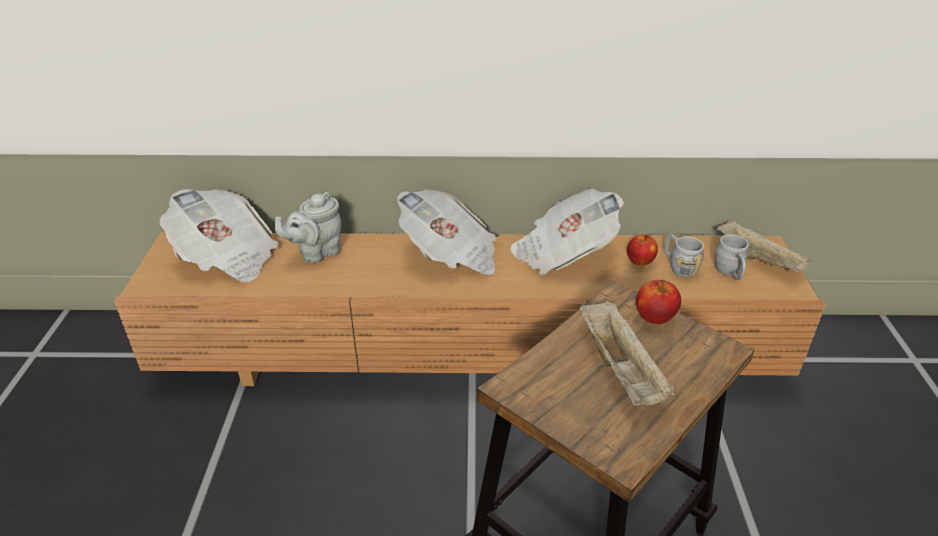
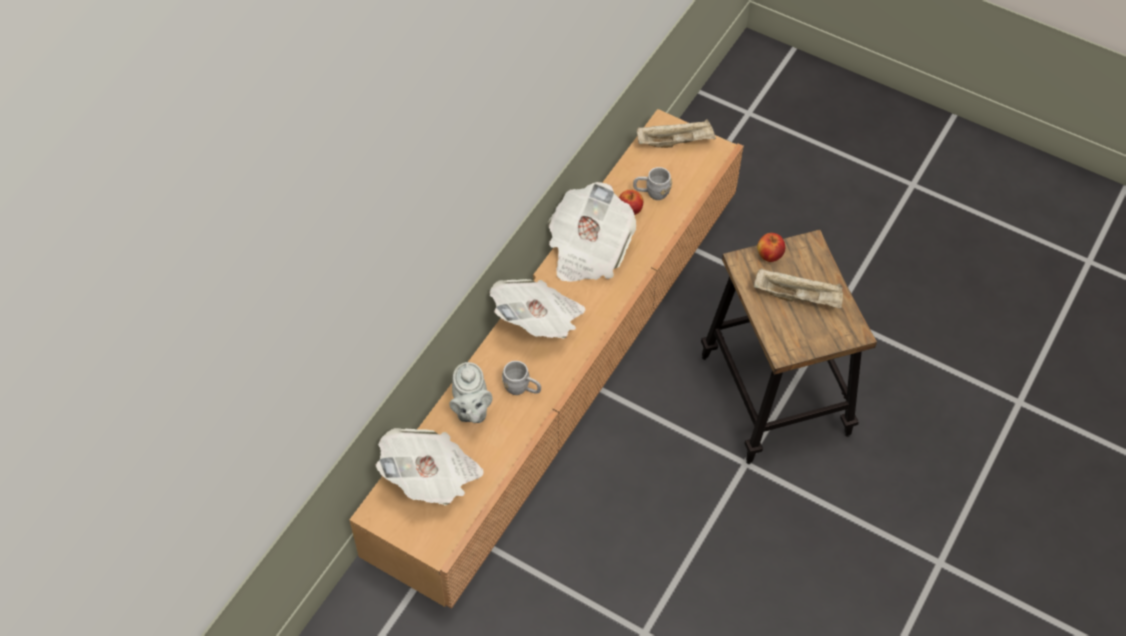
camera: 60 degrees left, 20 degrees up
(729, 273) = (677, 169): grey mug -> grey mug (522, 389)

